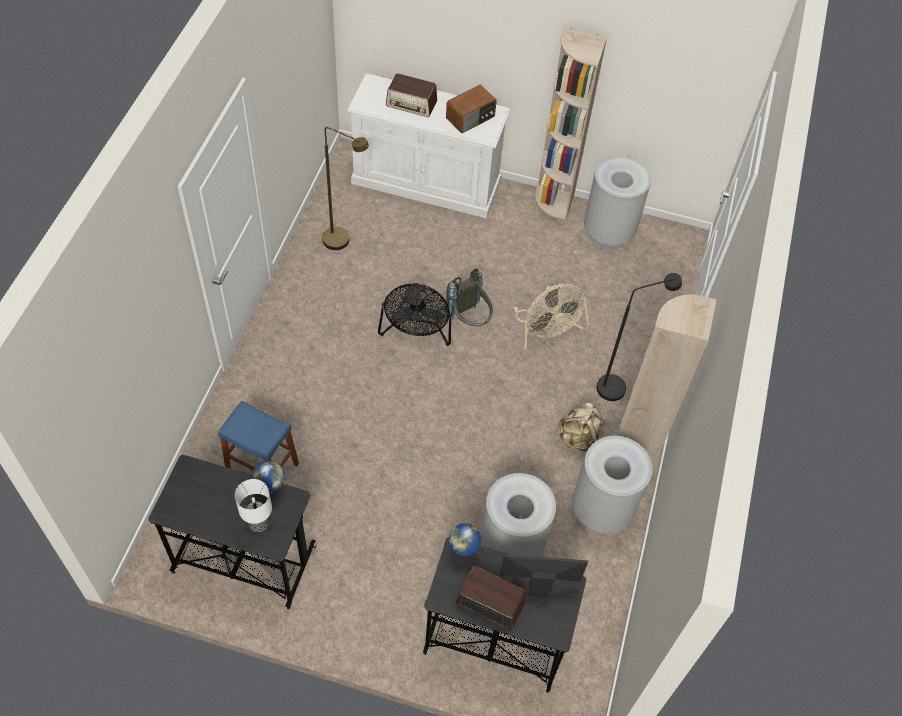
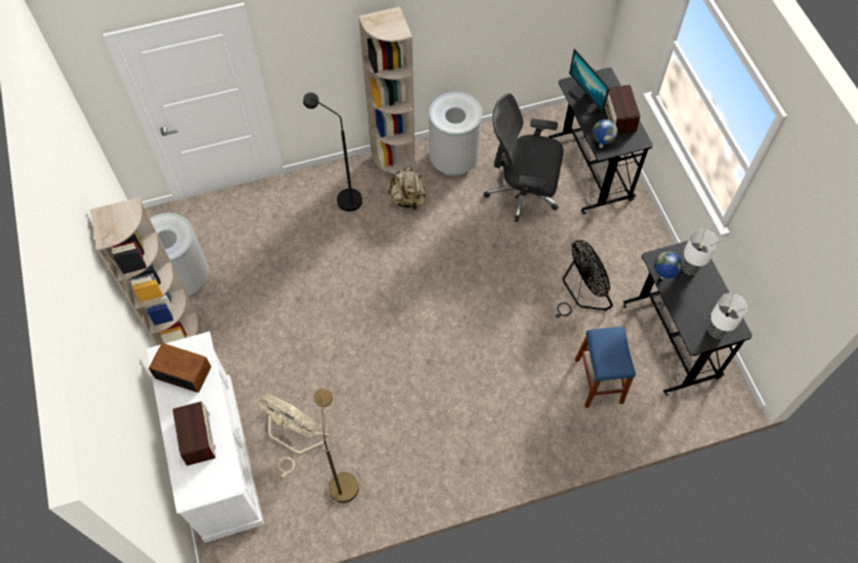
camera: 120 degrees left, 5 degrees up
(181, 493) = (716, 330): none -> table lamp
(414, 328) = (394, 360): black fan -> black fan (580, 292)
(469, 320) = (355, 325): grey backpack -> none
(511, 547) = (523, 194): grey trash can -> office chair
(544, 331) = (327, 268): beige fan -> beige fan (292, 437)

